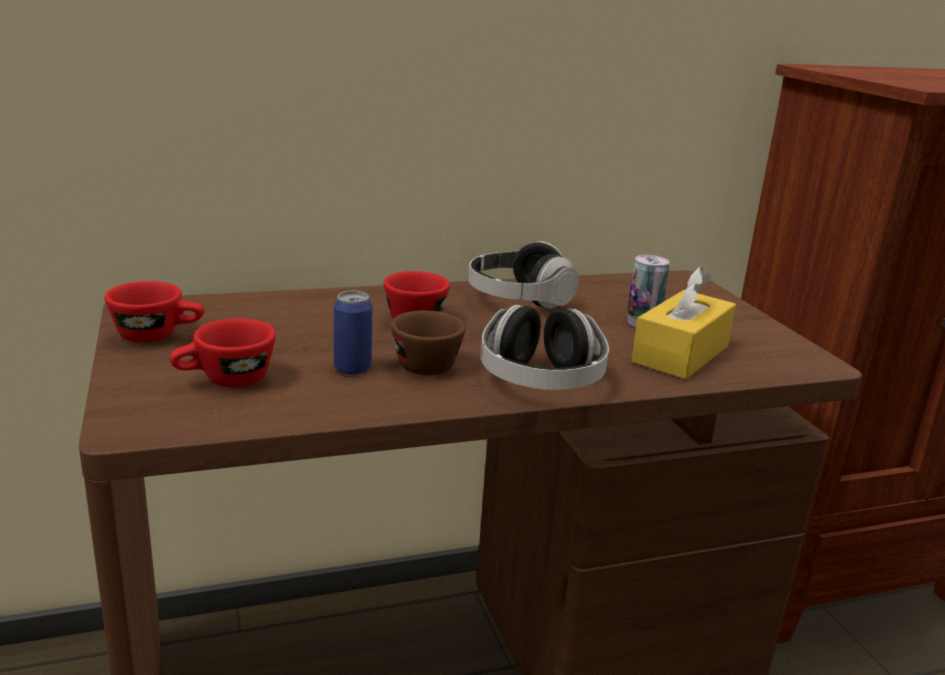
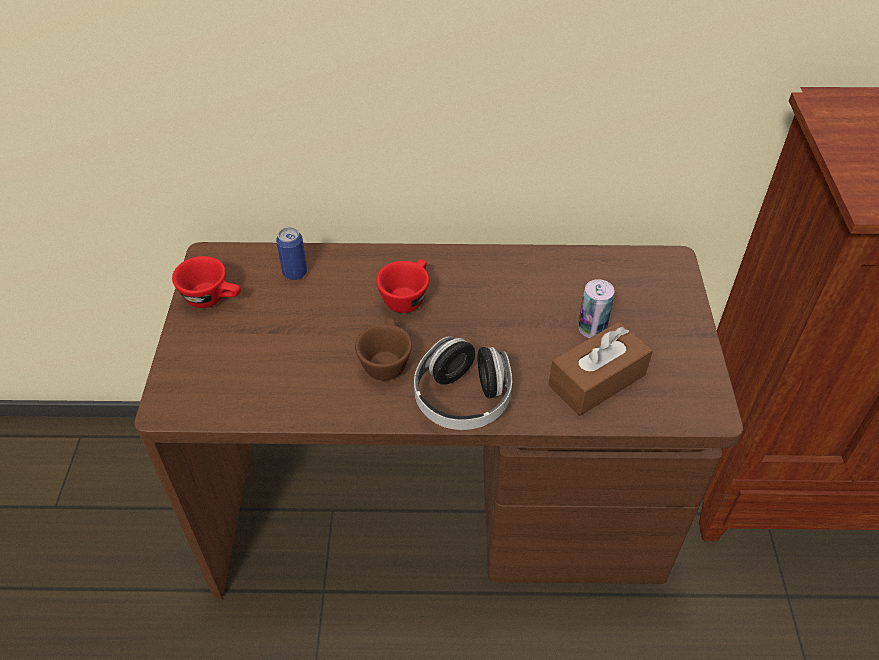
camera: 20 degrees right, 25 degrees up
(225, 381) = (240, 363): red cup -> none
(352, 368) = (331, 361): can -> can (295, 273)
(519, 300) = (502, 280): headphones -> none
(680, 354) = (597, 380): yellow tissue box -> brown tissue box

